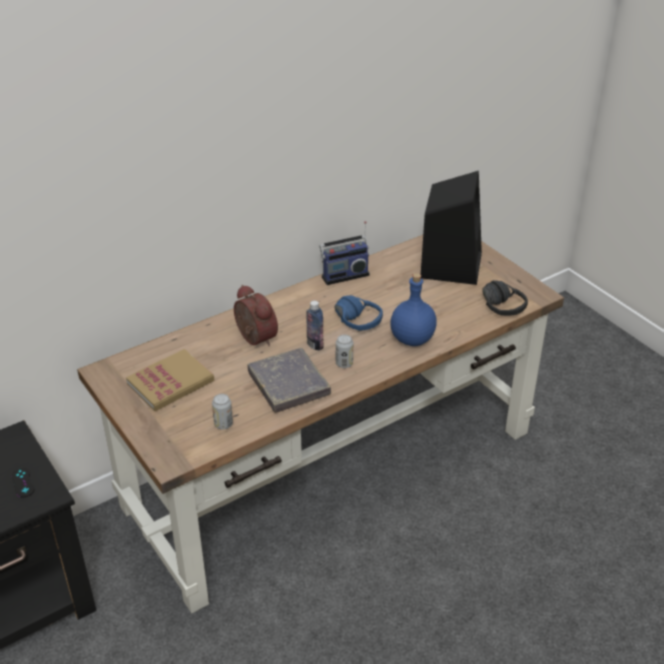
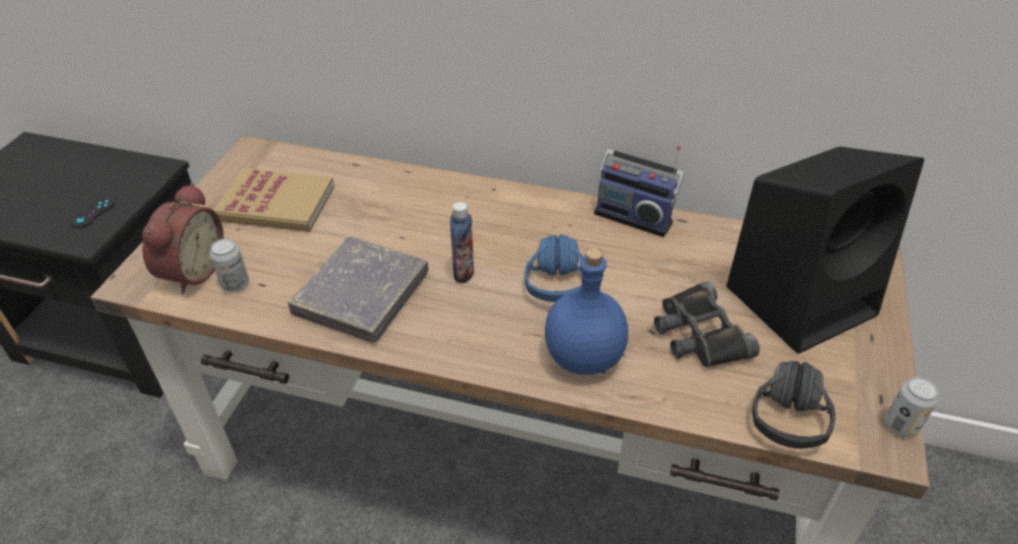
camera: 50 degrees right, 5 degrees up
(254, 338) = (419, 217): alarm clock -> alarm clock (190, 271)
(344, 364) = (454, 320): can -> can (901, 425)
(437, 302) = (698, 334): none -> black binoculars

